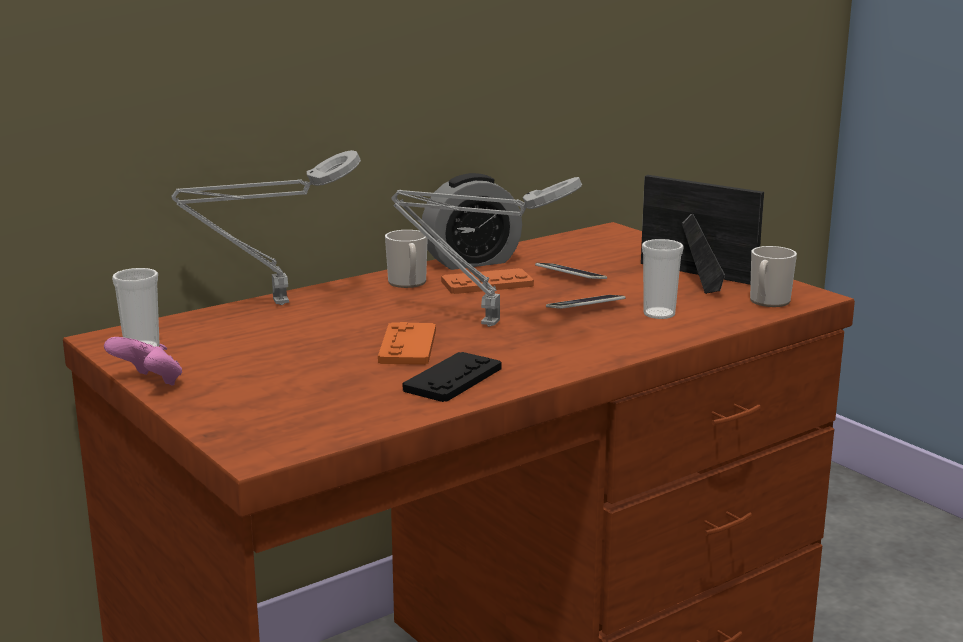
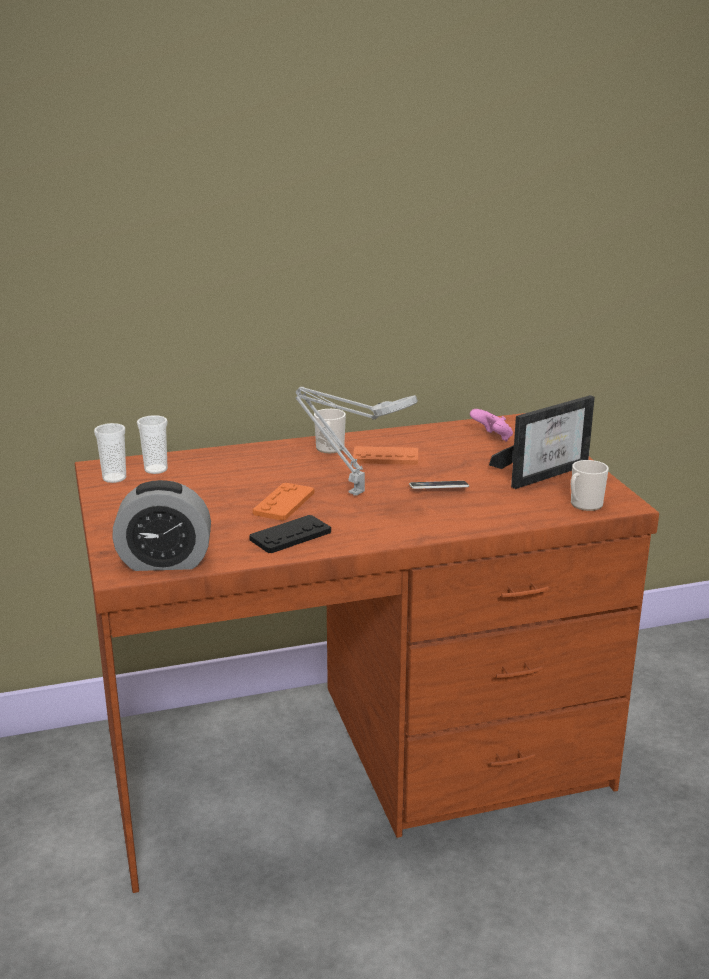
camera: 20 degrees right, 5 degrees up
(149, 383) = (98, 506): pink game controller -> pink game controller (492, 438)
(275, 303) = (225, 454): grey table lamp -> none
(471, 261) = (391, 436): alarm clock -> alarm clock (165, 562)
(570, 276) = (453, 459): phone -> none
(659, 314) = (488, 503): cup -> cup (156, 469)
(689, 276) = (544, 472): picture frame -> picture frame turned 90 degrees clockwise

